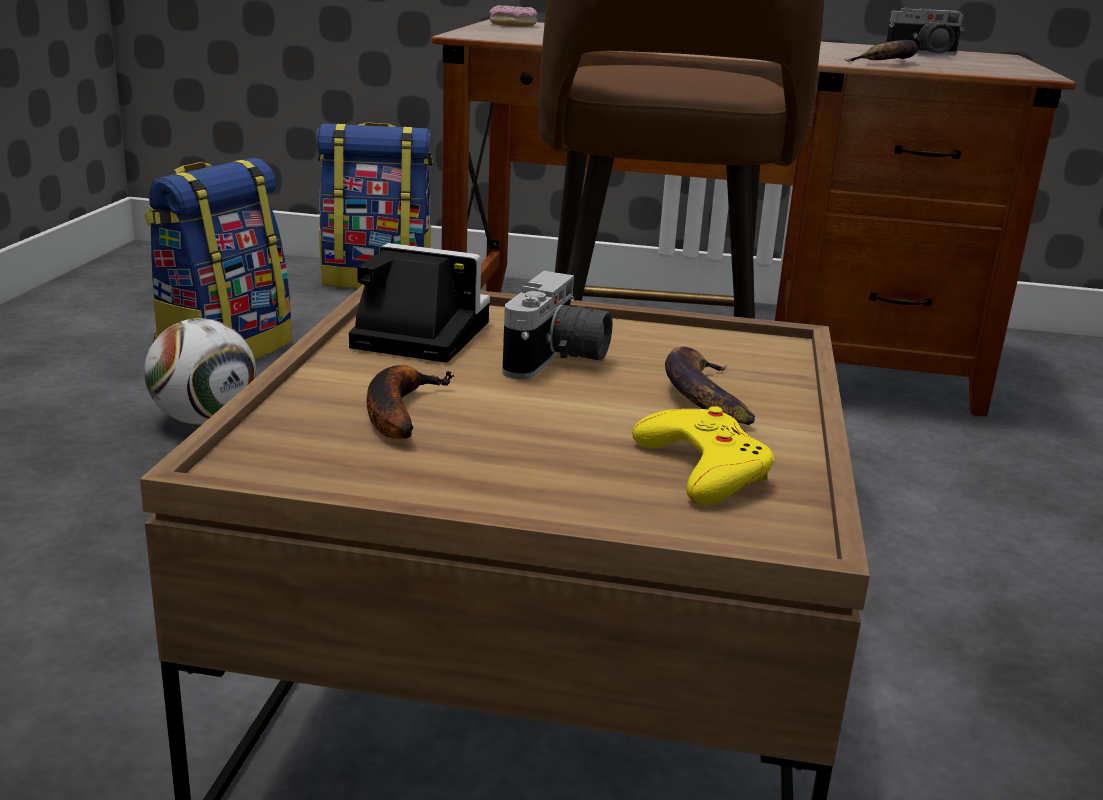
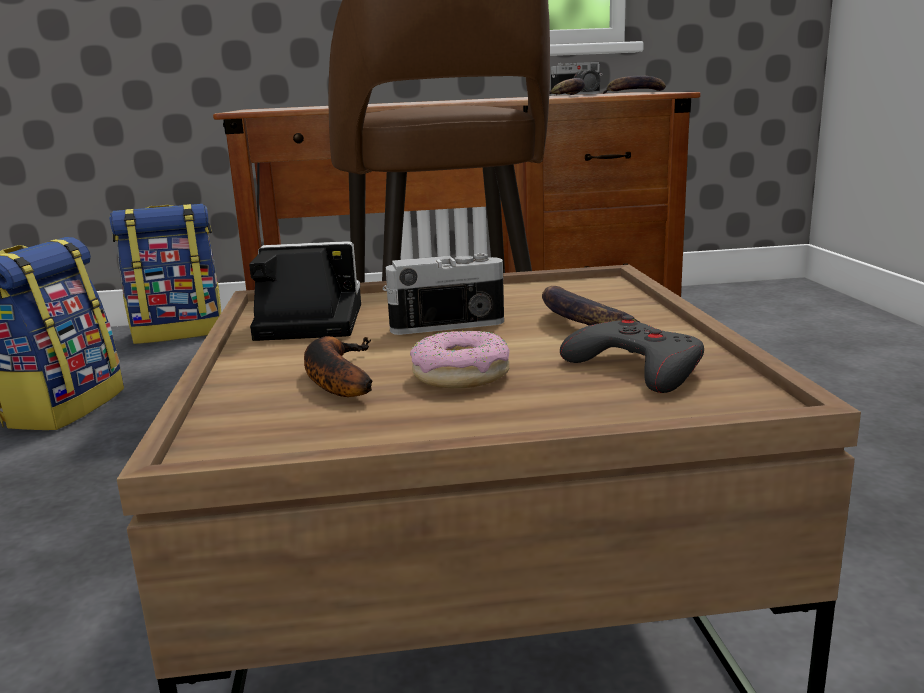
camera: 15 degrees left, 5 degrees down
(205, 420) = (67, 464): football -> none
(513, 25) = (267, 108): donut -> donut (461, 375)
(558, 361) = (444, 319): camera -> camera turned 105 degrees counterclockwise
(703, 468) = (635, 367): yellow game controller -> grey game controller
(996, 65) = (635, 92): none -> banana

